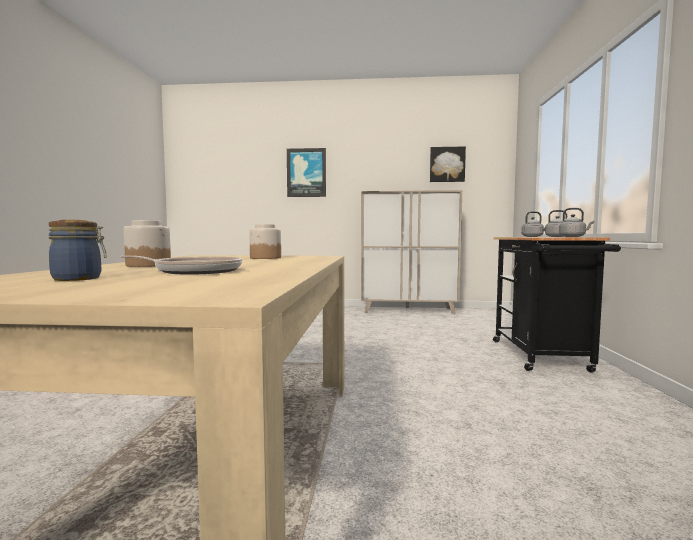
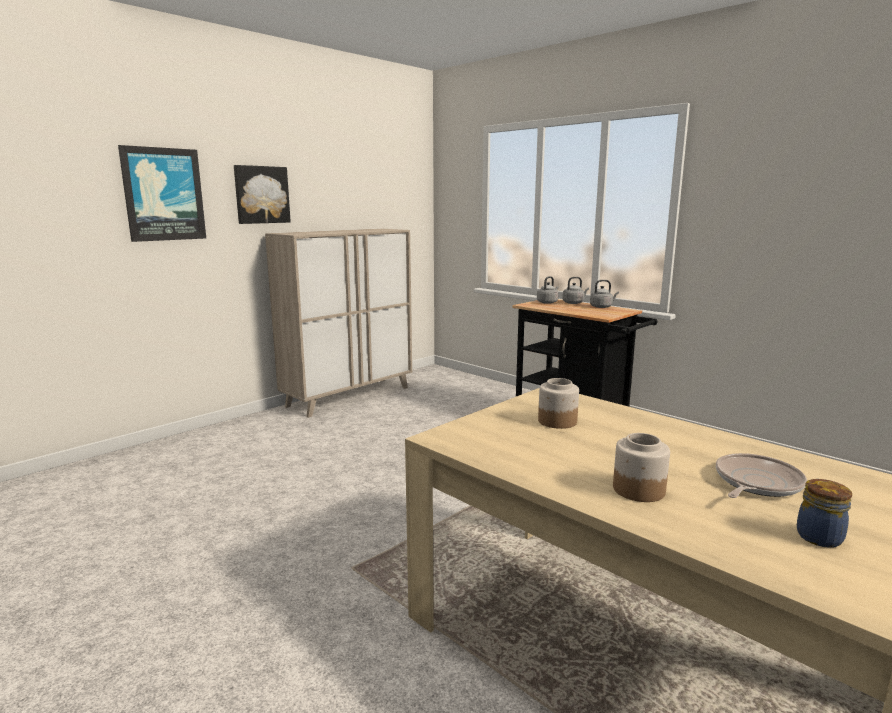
camera: 50 degrees left, 10 degrees up
(447, 164) = (368, 187): picture -> picture (261, 195)

